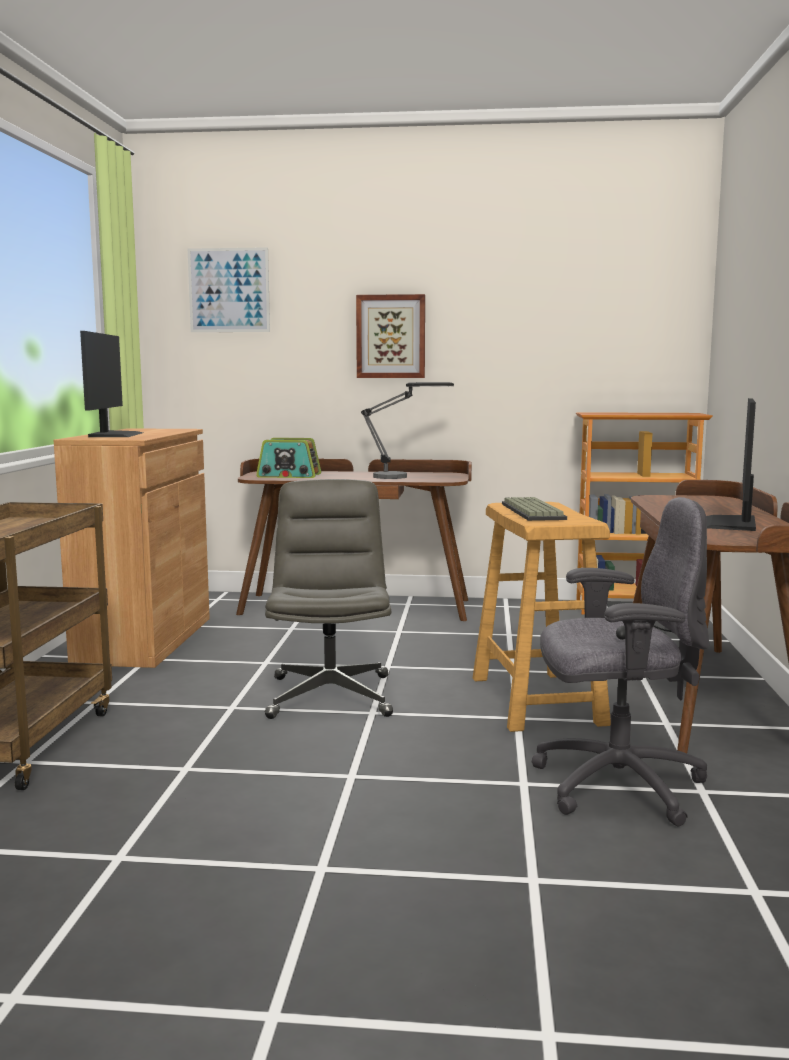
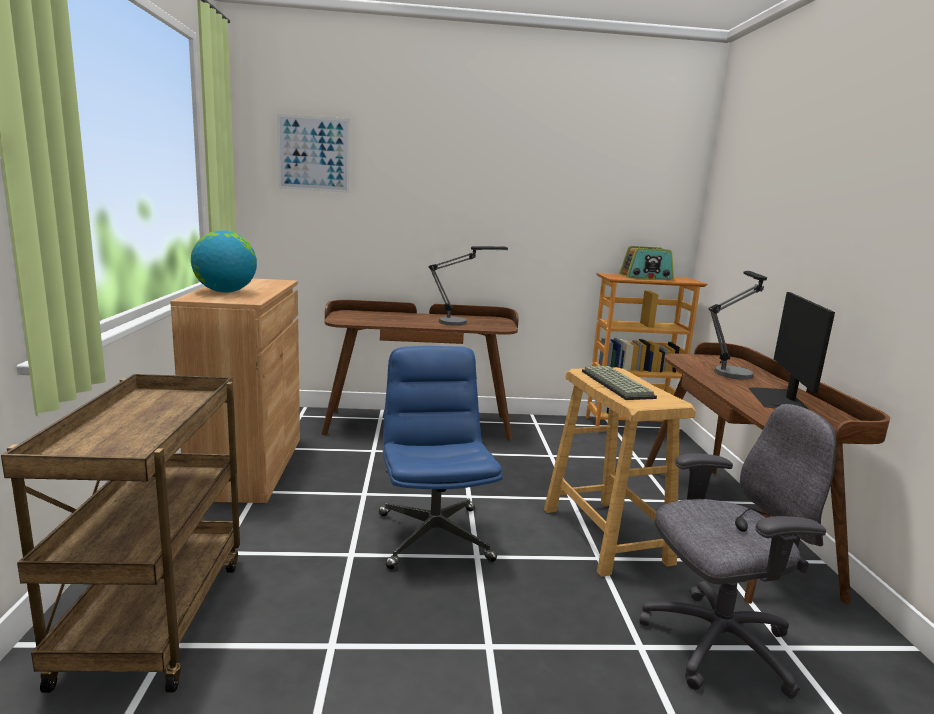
camera: 10 degrees left, 5 degrees up
(115, 434) = (225, 292): monitor -> globe
(289, 476) = (367, 319): radio -> radio (646, 277)
(330, 696) = (433, 535): grey office chair -> blue office chair
(391, 336) = (452, 203): picture -> none
(705, 506) = (732, 371): none -> table lamp

